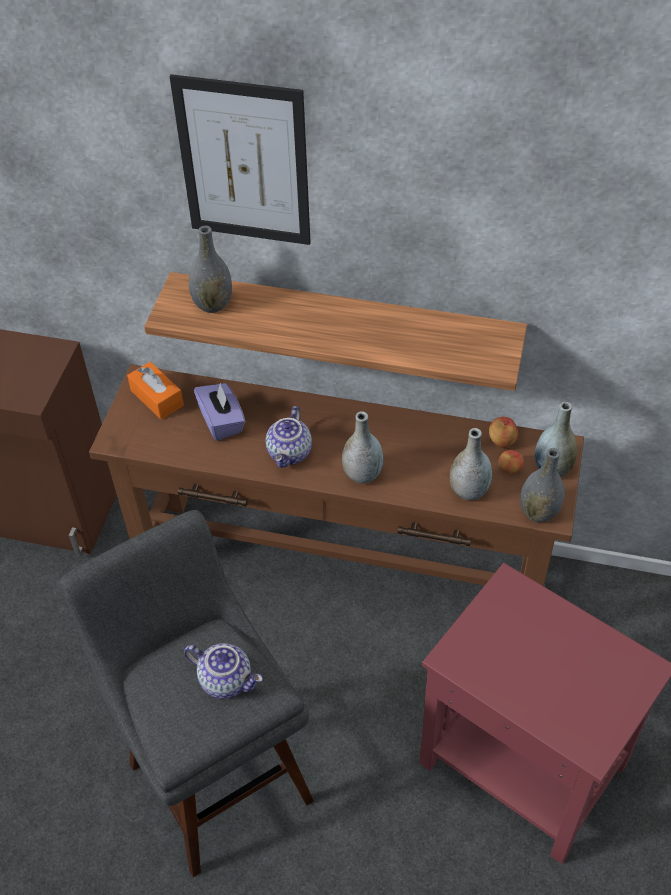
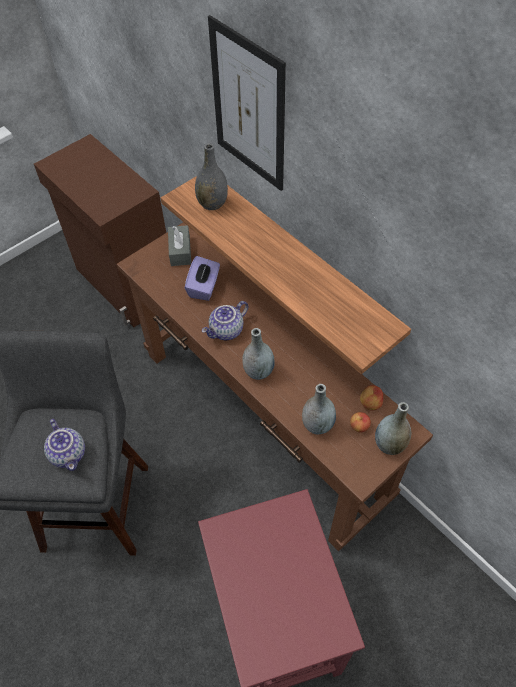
camera: 35 degrees right, 5 degrees up
(157, 398) = (180, 251): orange tissue box -> grey tissue box
(539, 512) = (352, 470): grey vase -> none

